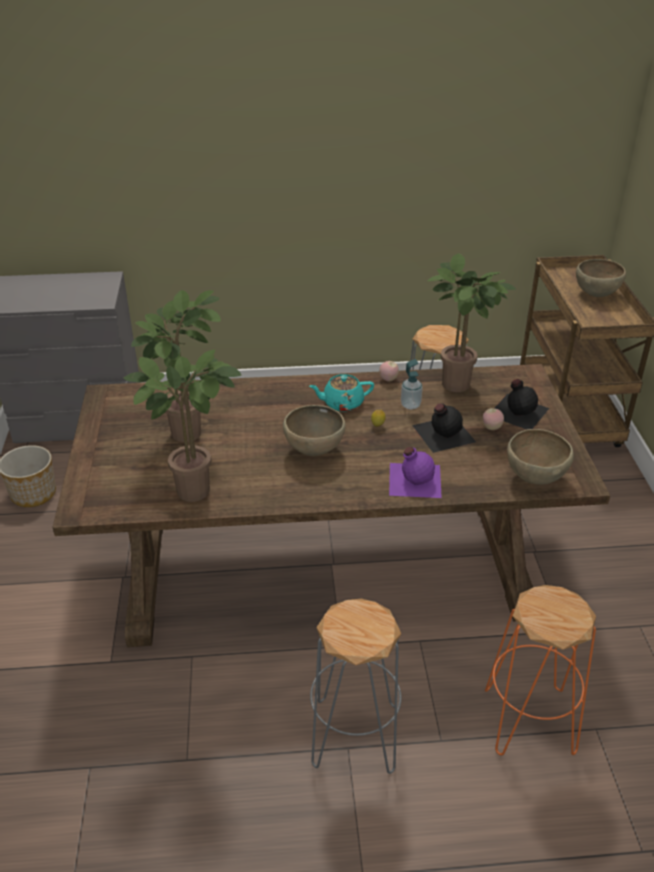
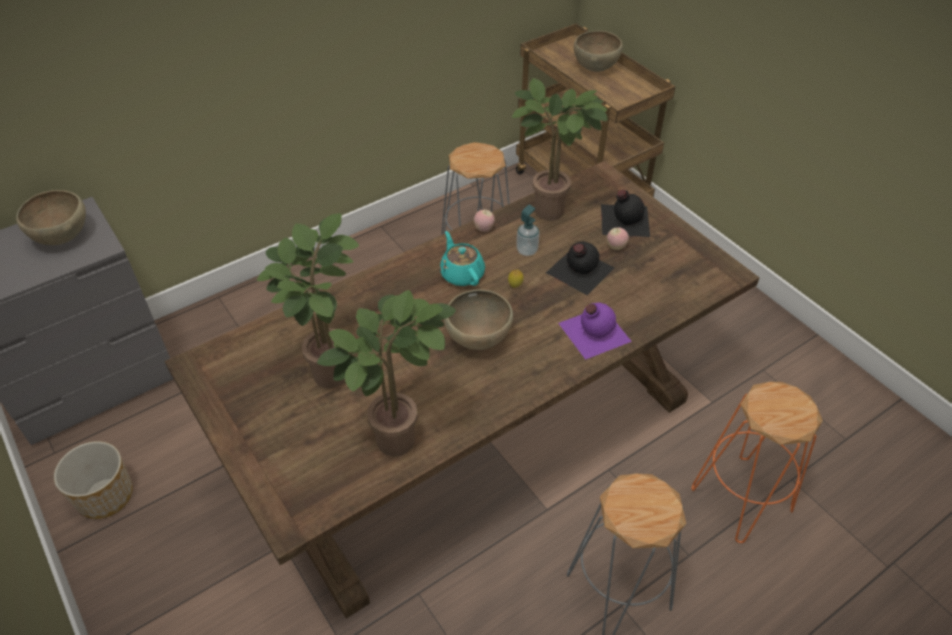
camera: 30 degrees left, 10 degrees up
(342, 403) = (462, 274): turquoise teapot -> turquoise teapot turned 105 degrees clockwise
(535, 477) = (690, 285): brown bowl -> brown bowl (62, 238)

